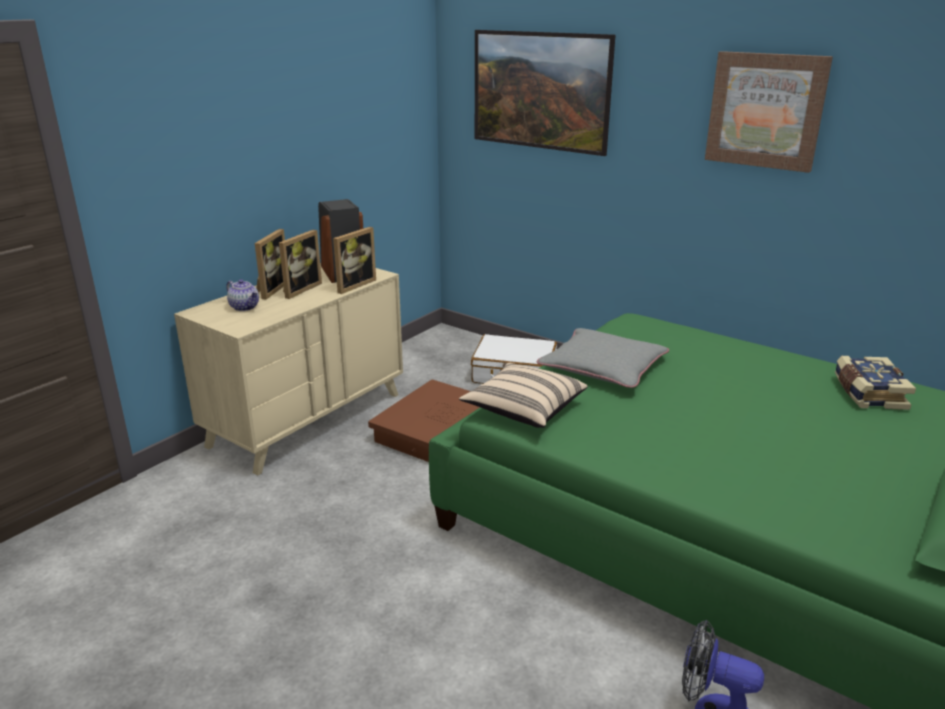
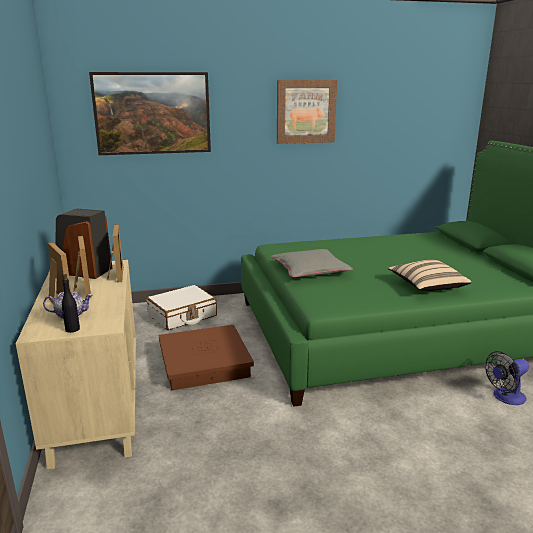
camera: 50 degrees left, 5 degrees down
(219, 319) = (72, 329): none -> black bottle
(523, 410) = (325, 301): beige pillow -> beige pillow (426, 286)
(867, 394) = (409, 241): book -> none

